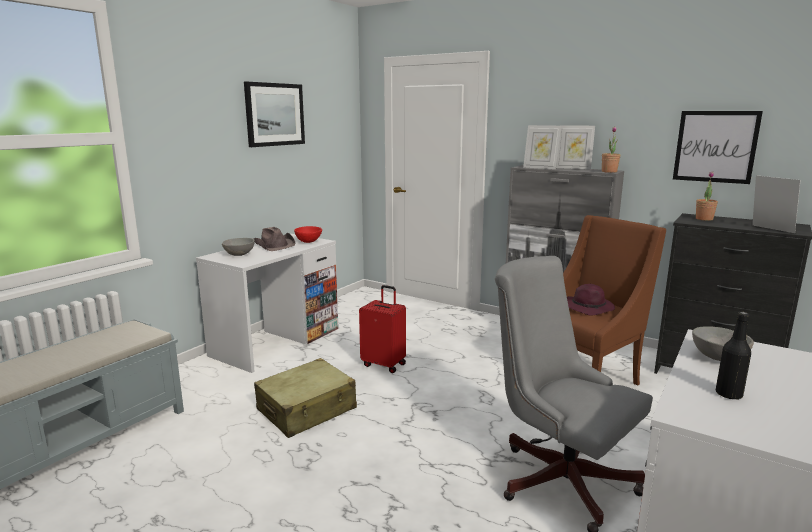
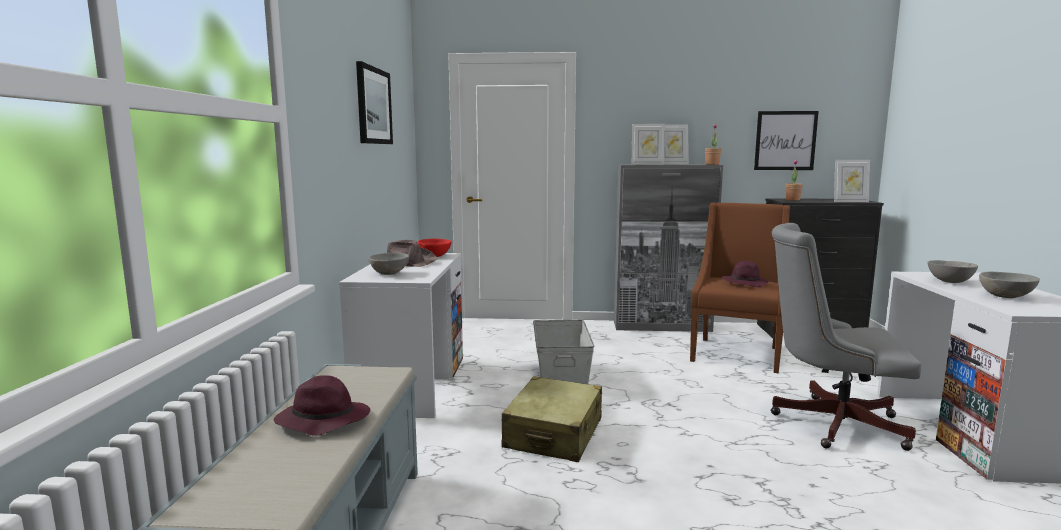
camera: 30 degrees left, 5 degrees down
(55, 359) = (322, 421): none -> purple hat
(384, 364) = (561, 378): red suitcase -> grey storage box
(728, 394) = (1006, 297): black bottle -> grey bowl
(770, 229) = (849, 201): picture frame -> picture frame turned 150 degrees clockwise

